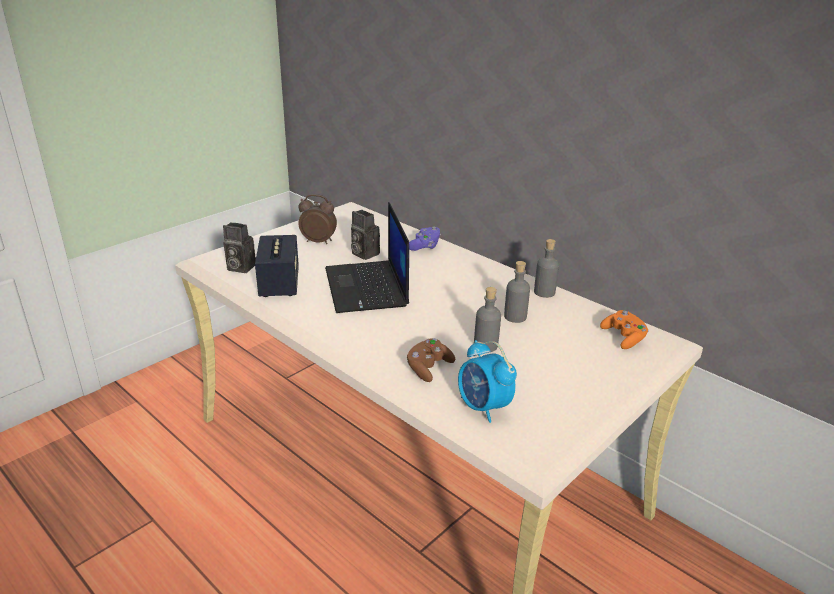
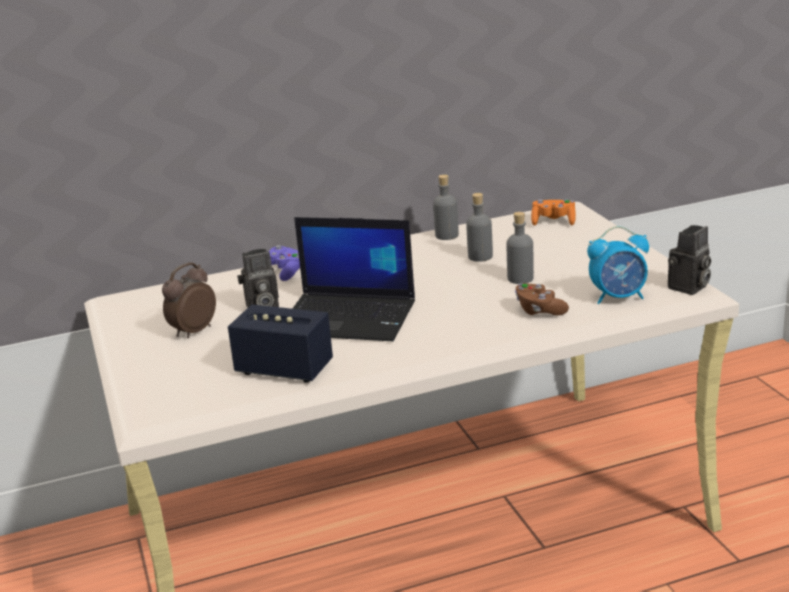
camera: 60 degrees left, 5 degrees down
(239, 267) = (206, 393): camera -> camera (688, 288)

